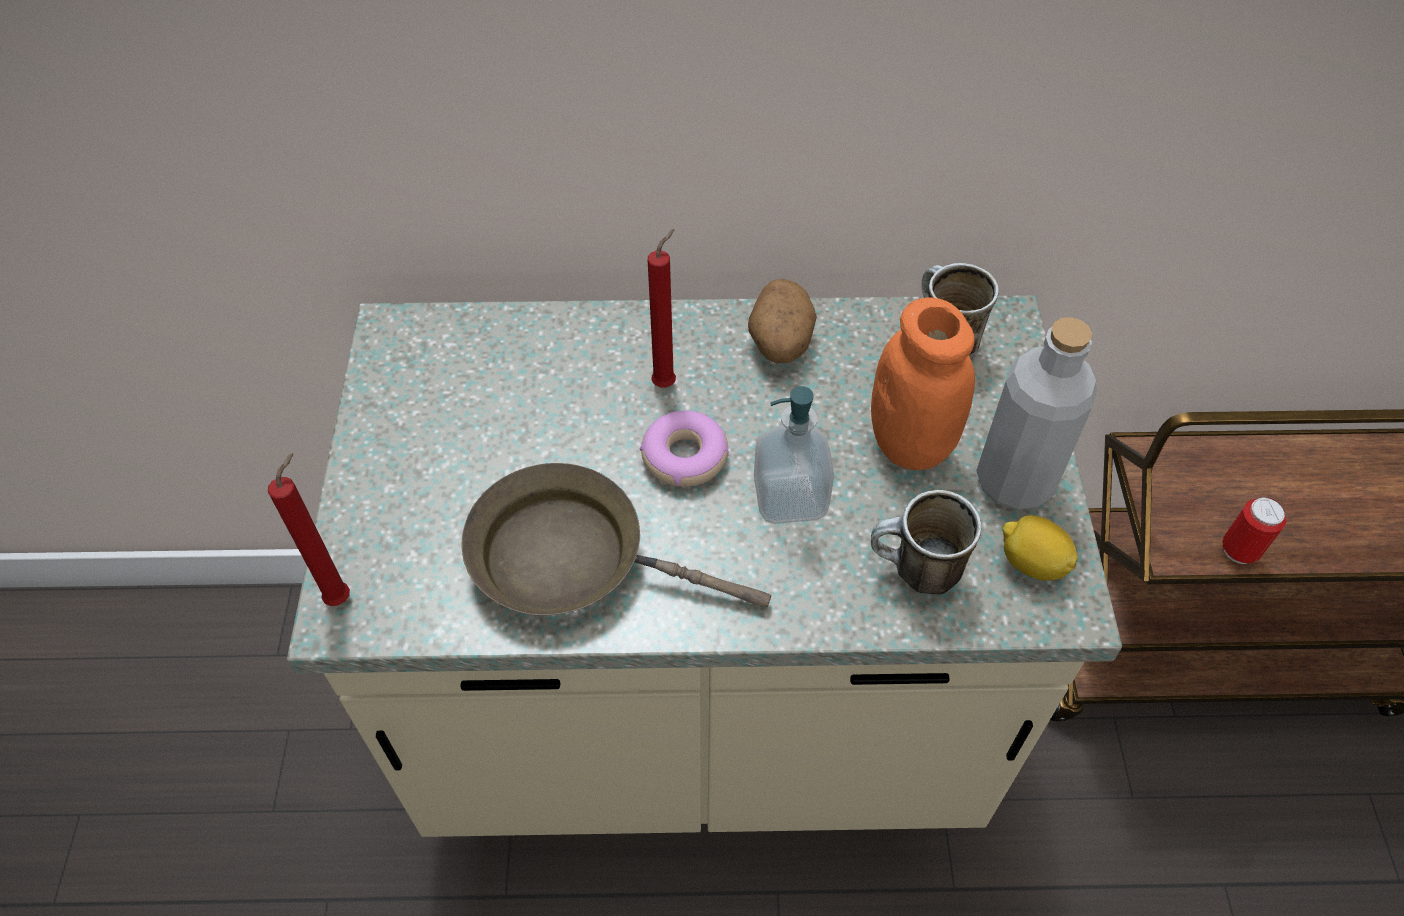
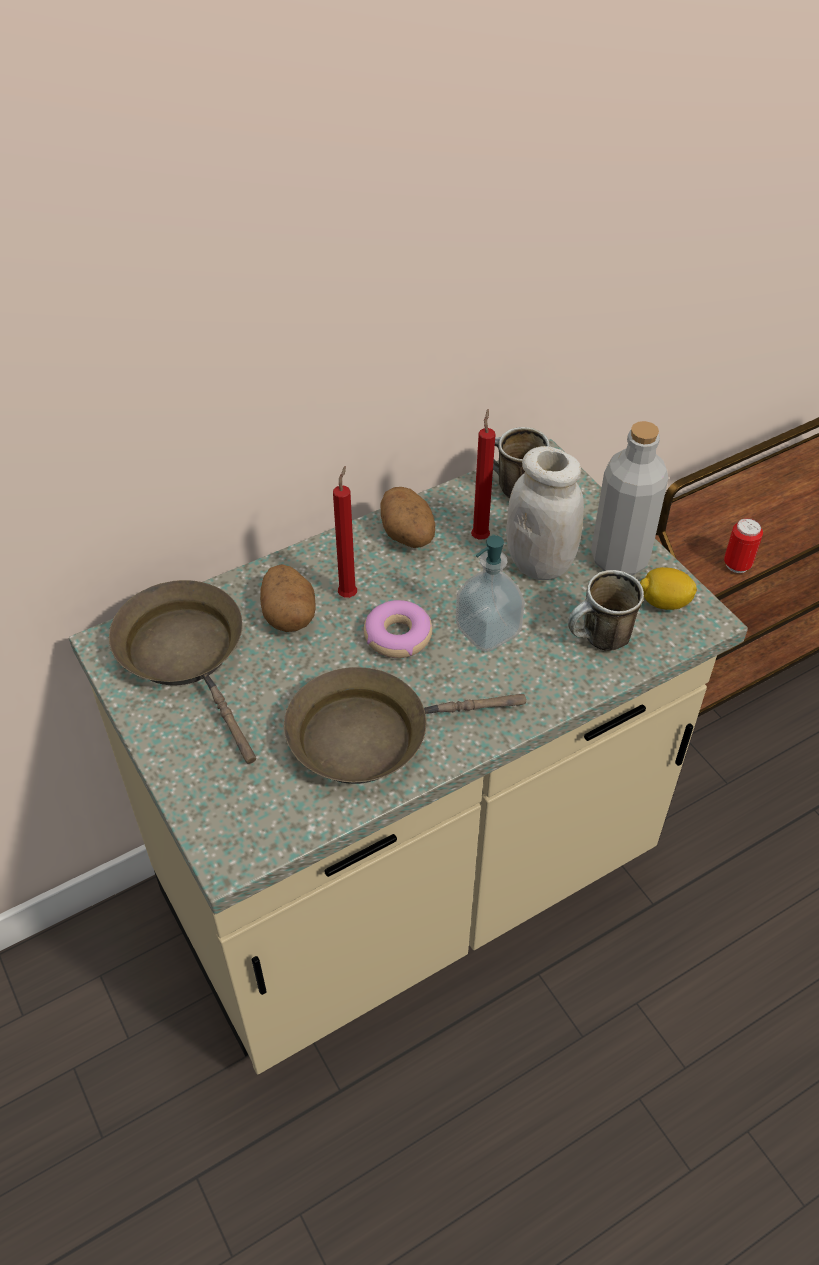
camera: 30 degrees left, 5 degrees down
(342, 596) = (220, 840): red candle -> red candle (480, 536)
(453, 376) = (187, 656): none -> brown frying pan
(587, 378) = (289, 615): none -> potato
(910, 444) = (539, 563): orange jar -> white jar

